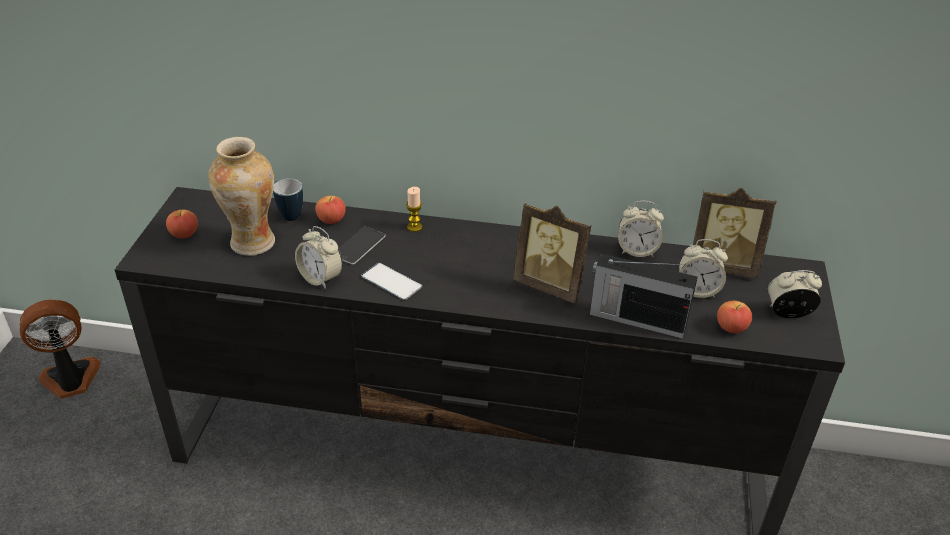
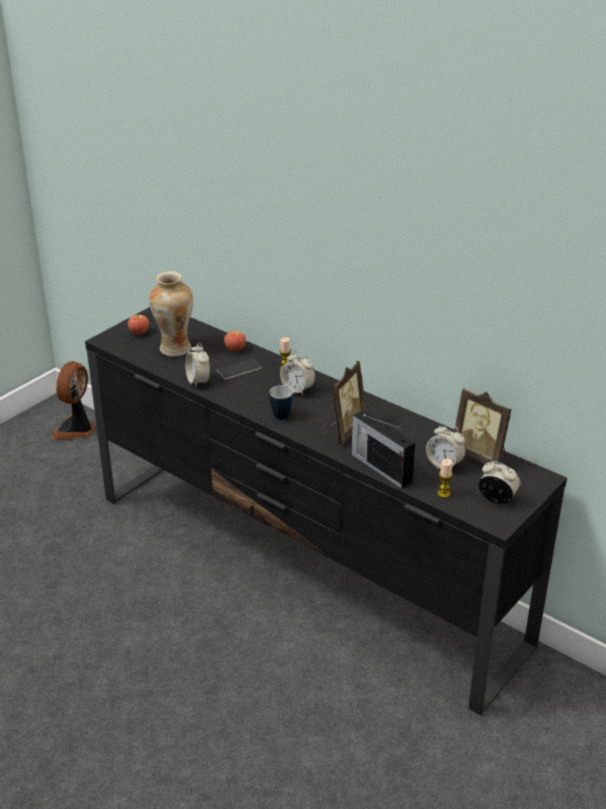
camera: 30 degrees right, 5 degrees down
(71, 380) = (76, 429): fan -> fan turned 75 degrees counterclockwise
(288, 214) = (211, 338): mug -> mug (280, 413)
(391, 281) = (240, 396): phone -> none
(551, 285) = (343, 430): picture frame -> picture frame turned 120 degrees counterclockwise
(637, 250) = (427, 427): alarm clock -> alarm clock (297, 389)
(731, 327) = (443, 493): apple -> candle

